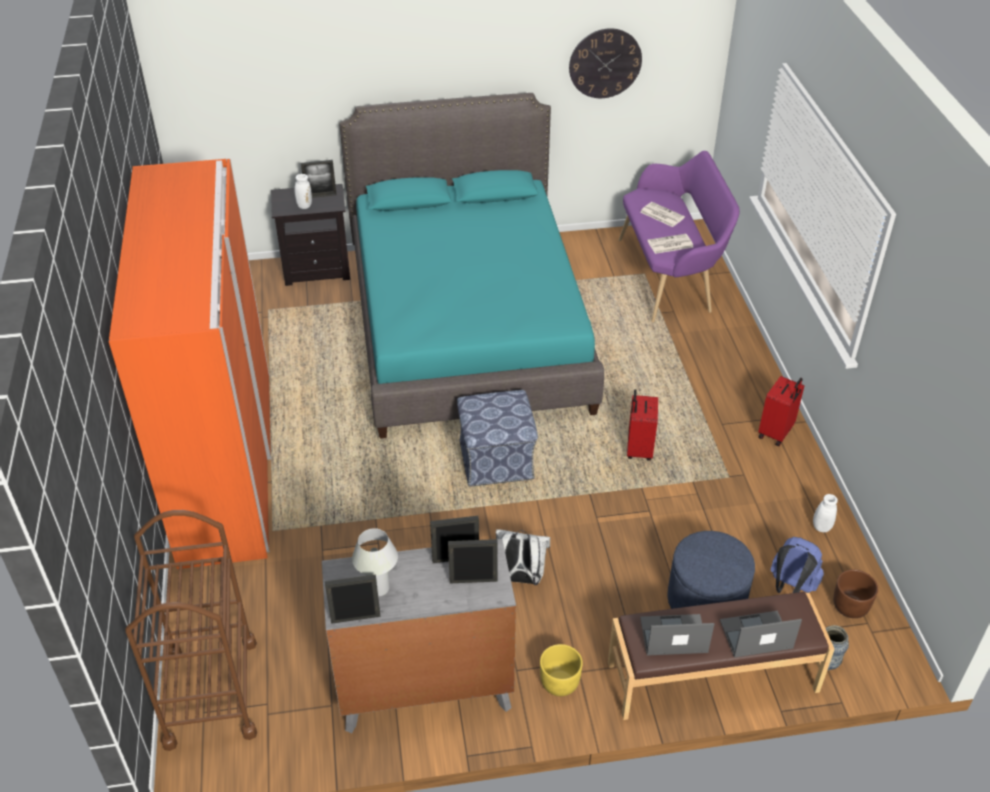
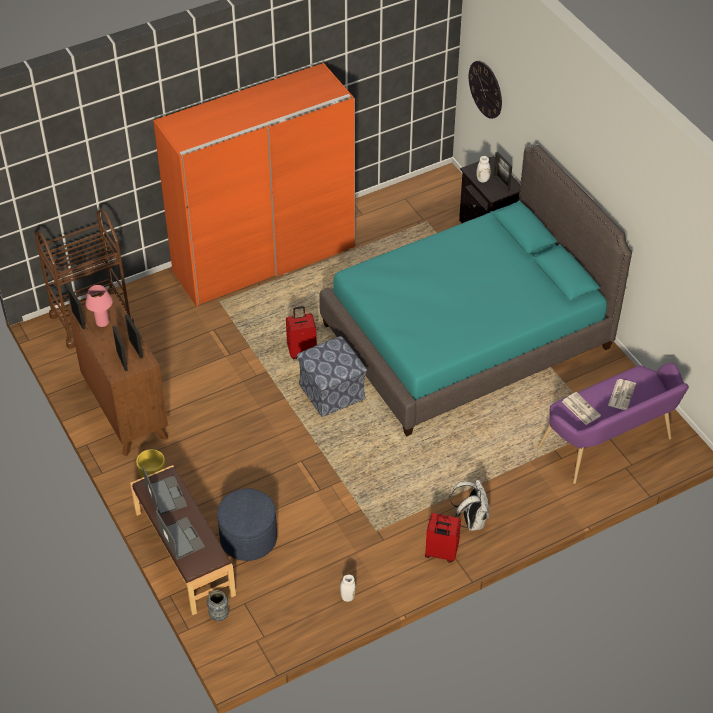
camera: 70 degrees right, 5 degrees up
(378, 588) = (102, 322): white table lamp -> pink table lamp
(424, 689) = (125, 412): grey dresser -> brown dresser
(520, 578) = (229, 433): white backpack -> white backpack (471, 521)
(605, 63) = (674, 258): wall clock -> wall clock (485, 89)
(638, 449) = (381, 470): red suitcase -> red suitcase (302, 351)
(790, 587) = (280, 586): blue backpack -> none
(850, 606) = (275, 624): brown planter -> none

